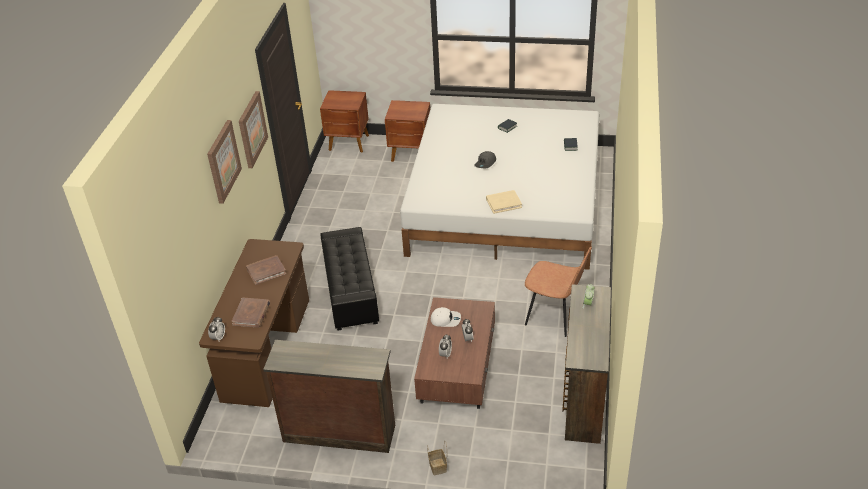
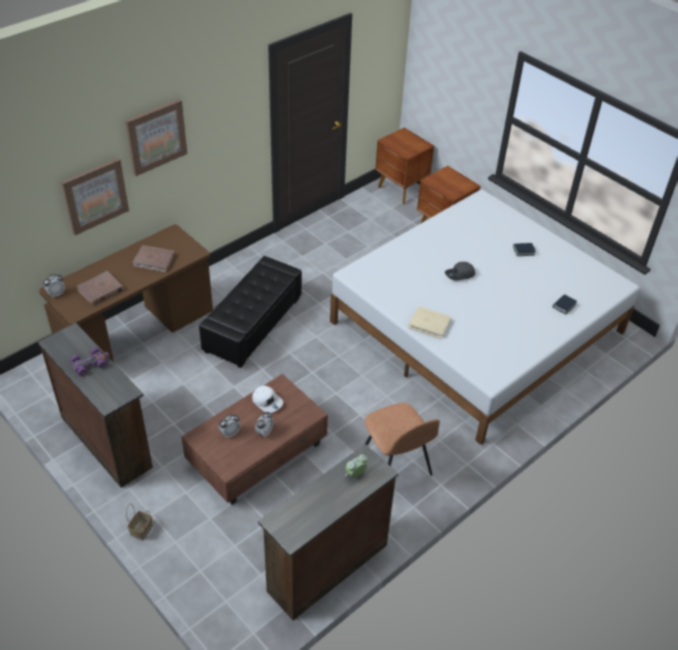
camera: 35 degrees right, 5 degrees up
(251, 129) = (229, 122): picture -> picture (95, 195)
(325, 357) = (90, 364): none -> purple toy car

